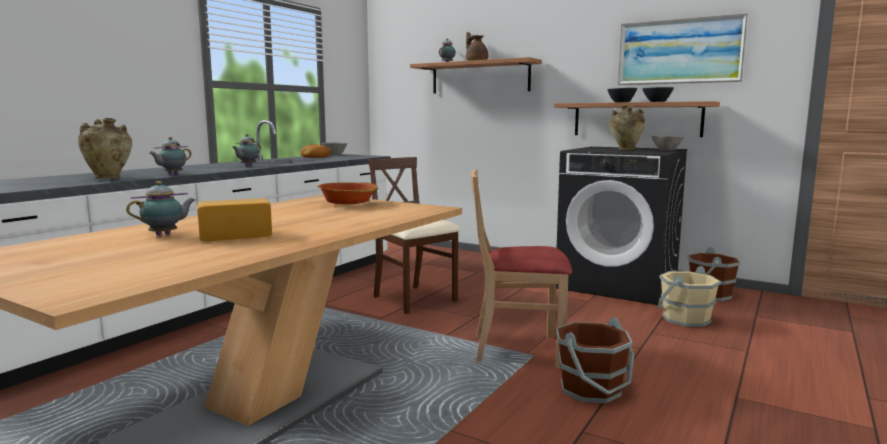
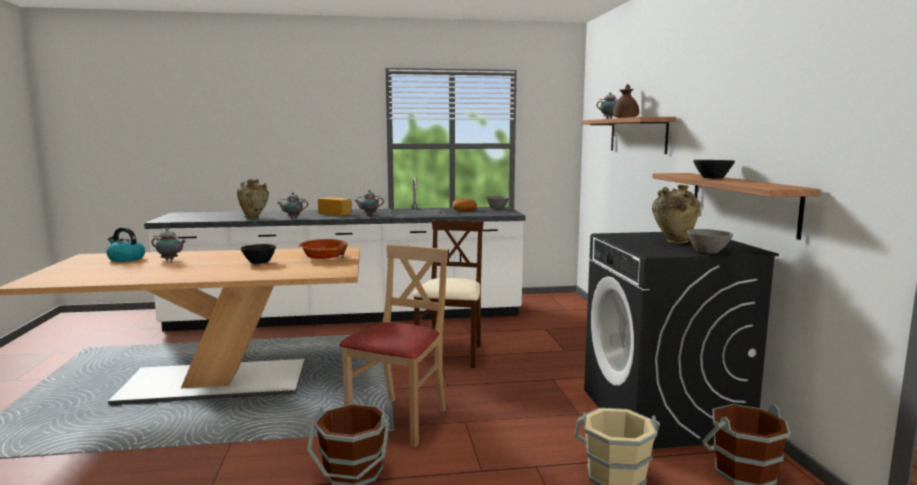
camera: 50 degrees right, 0 degrees up
(75, 247) = (126, 259): none -> kettle
(235, 235) = (180, 267): bread -> bread (335, 214)
(517, 349) = (399, 421): beige chair -> beige chair turned 60 degrees clockwise
(656, 102) = (736, 182): black bowl -> black bowl (259, 262)
(679, 51) = (784, 110): picture -> none

